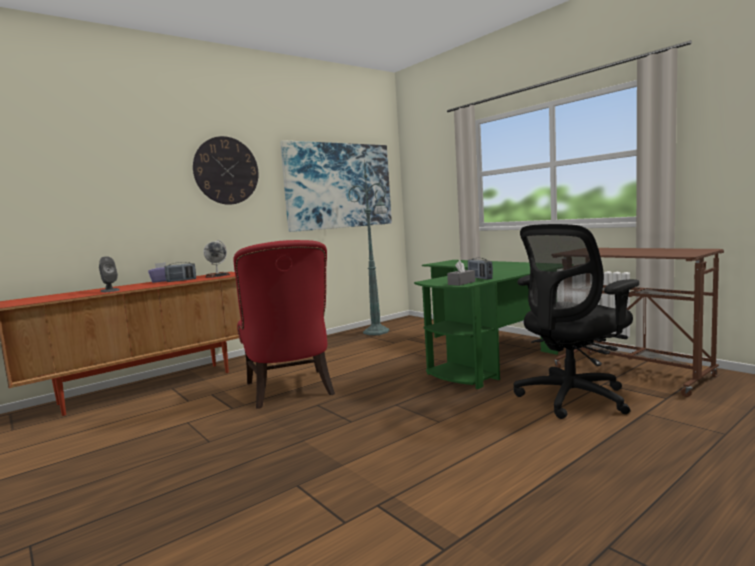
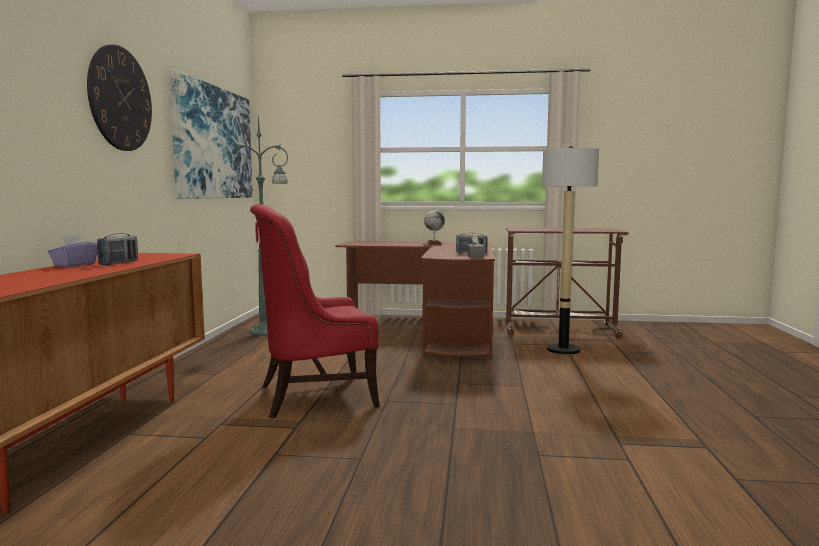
camera: 45 degrees left, 0 degrees up
(110, 290) = (50, 278): grey speaker -> none
(217, 276) = (151, 256): globe -> globe (434, 243)
(290, 389) = (315, 396): red chair -> red chair turned 135 degrees clockwise
(489, 353) = (432, 333): green desk -> brown desk
(575, 395) = (563, 349): black office chair -> floor lamp

